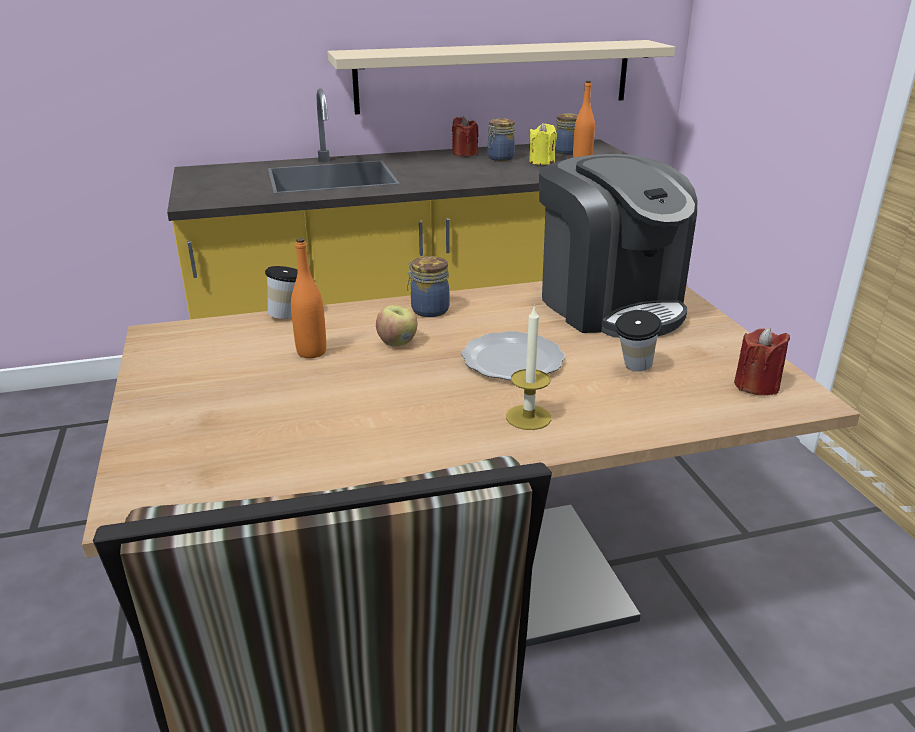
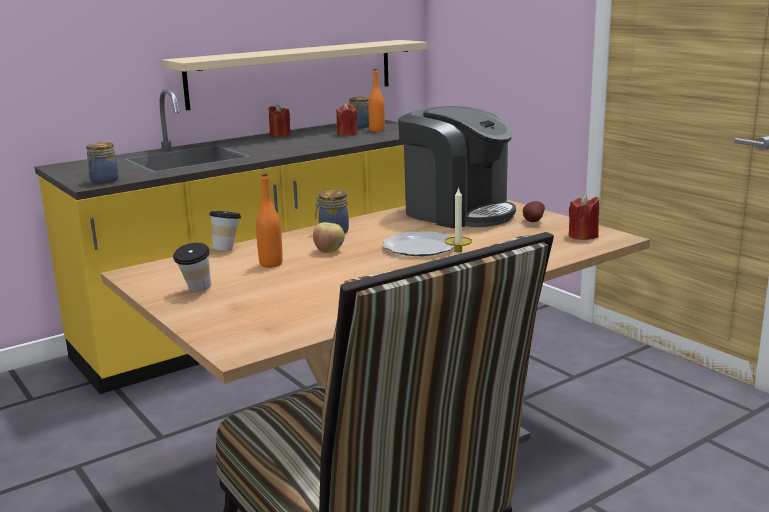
camera: 20 degrees left, 10 degrees down
(499, 158) = (312, 135): jar -> jar (103, 181)
(541, 162) = (347, 134): yellow candle -> red candle
(633, 369) = (502, 240): cup -> cup (196, 291)
(700, 341) = (532, 222): none -> potato

